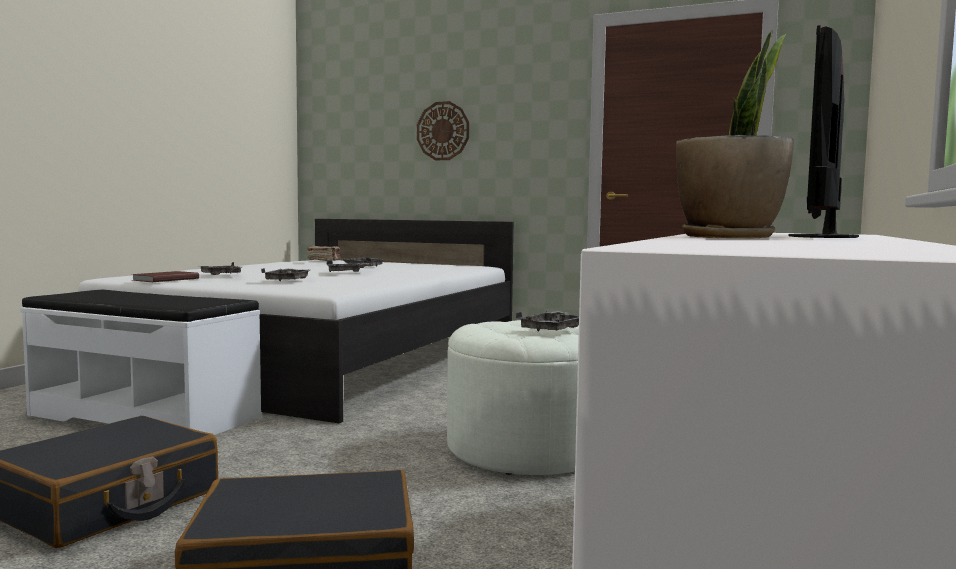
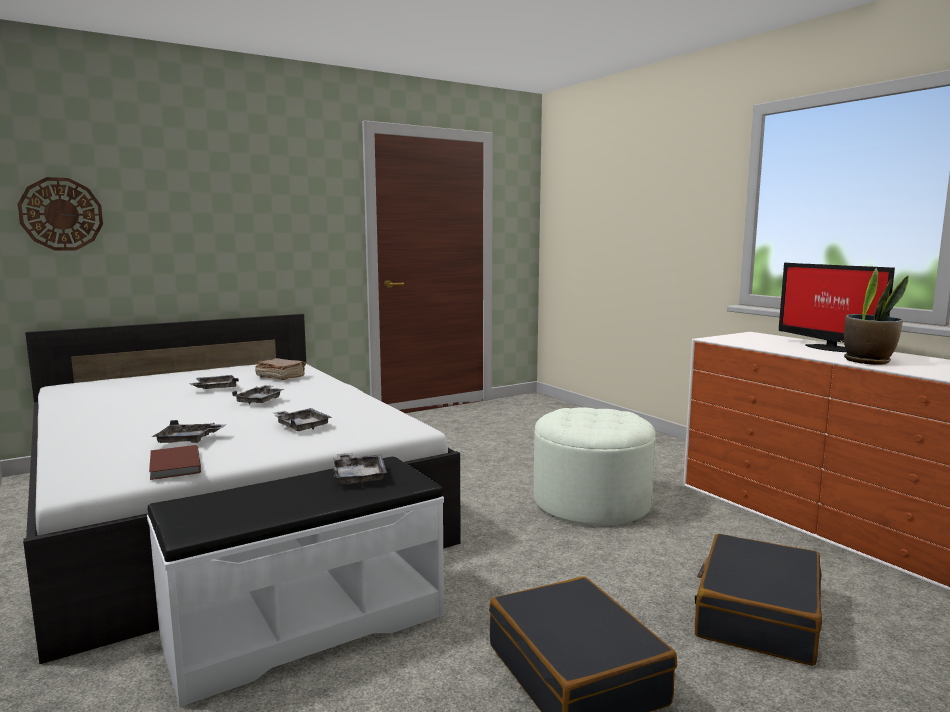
camera: 55 degrees left, 5 degrees up
(324, 261) = (124, 389): brown book -> brown book (280, 377)
(443, 131) = (211, 220): wall clock -> wall clock (61, 214)
(552, 329) = (610, 415): grey tray -> grey tray (358, 477)

